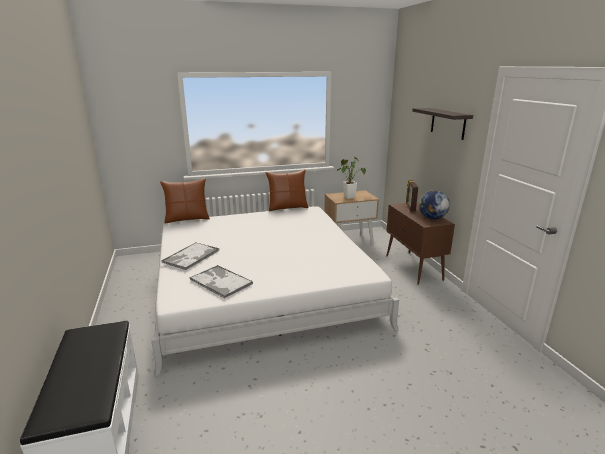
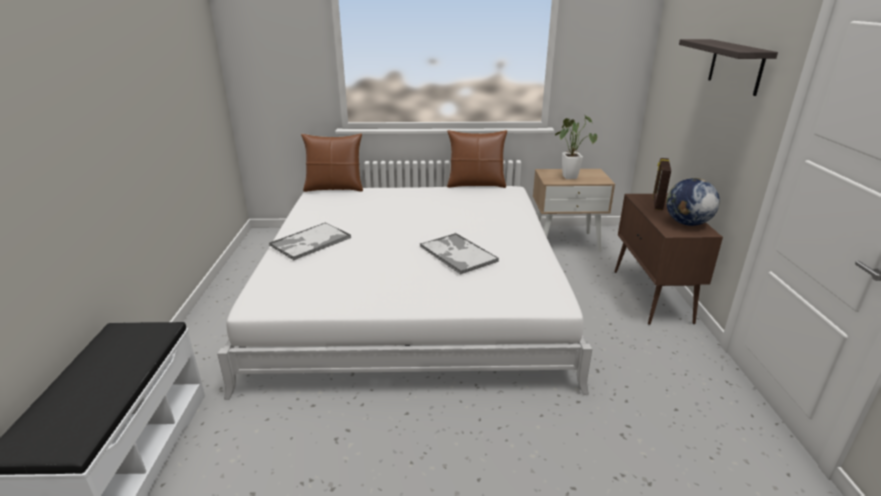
camera: 15 degrees right, 5 degrees up
(220, 281) = (329, 283): tray -> tray (457, 253)

